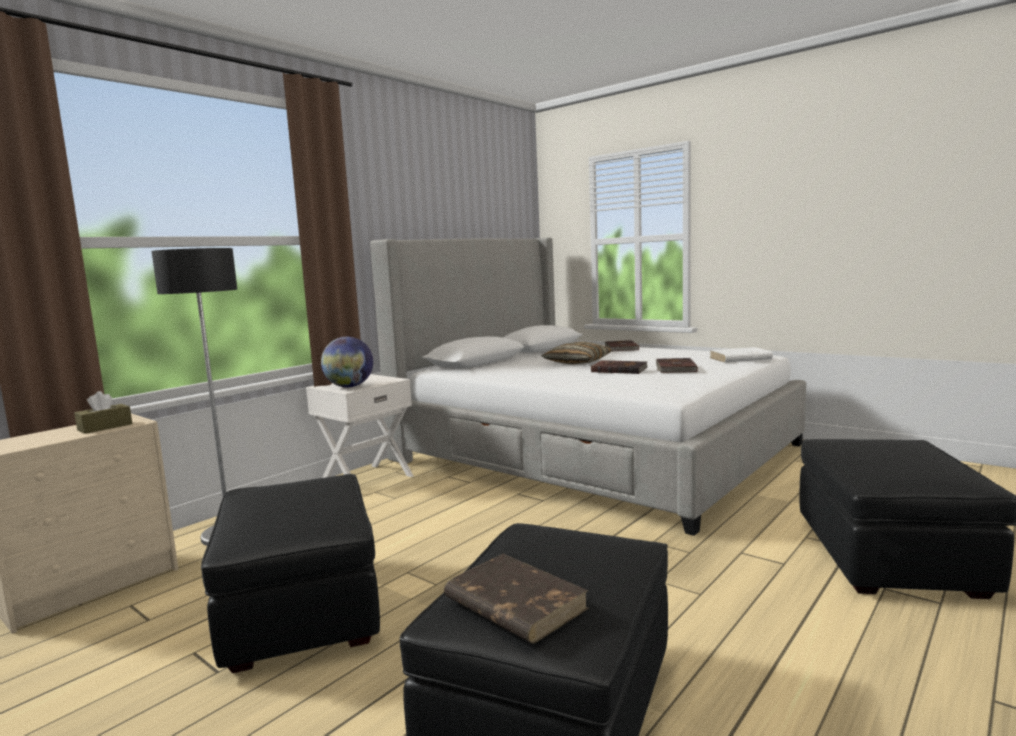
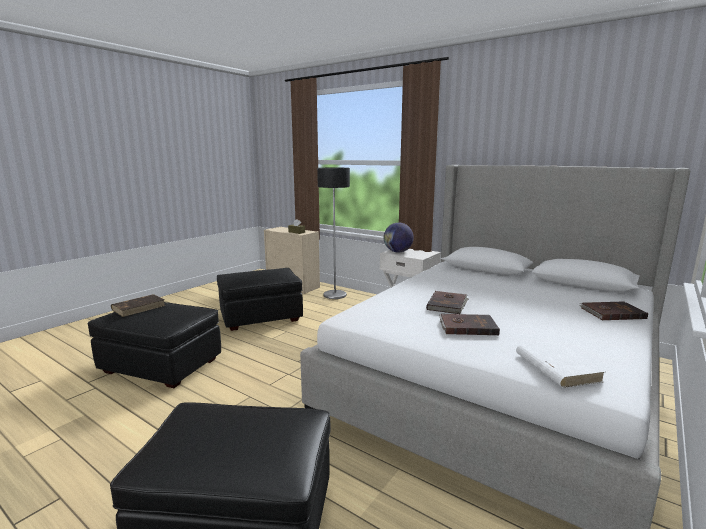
camera: 85 degrees right, 5 degrees up
(577, 362) = (499, 295): pillow -> none

